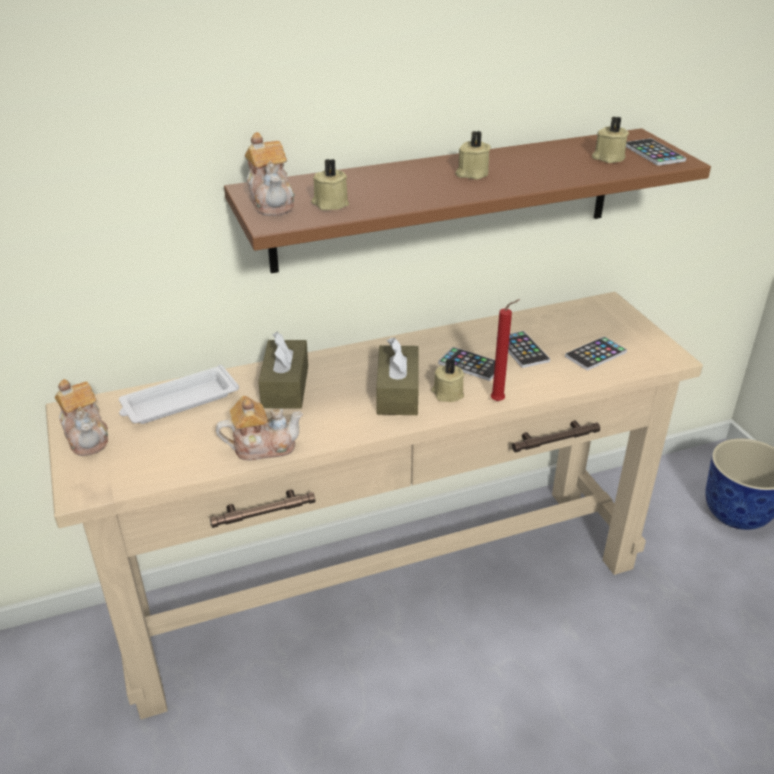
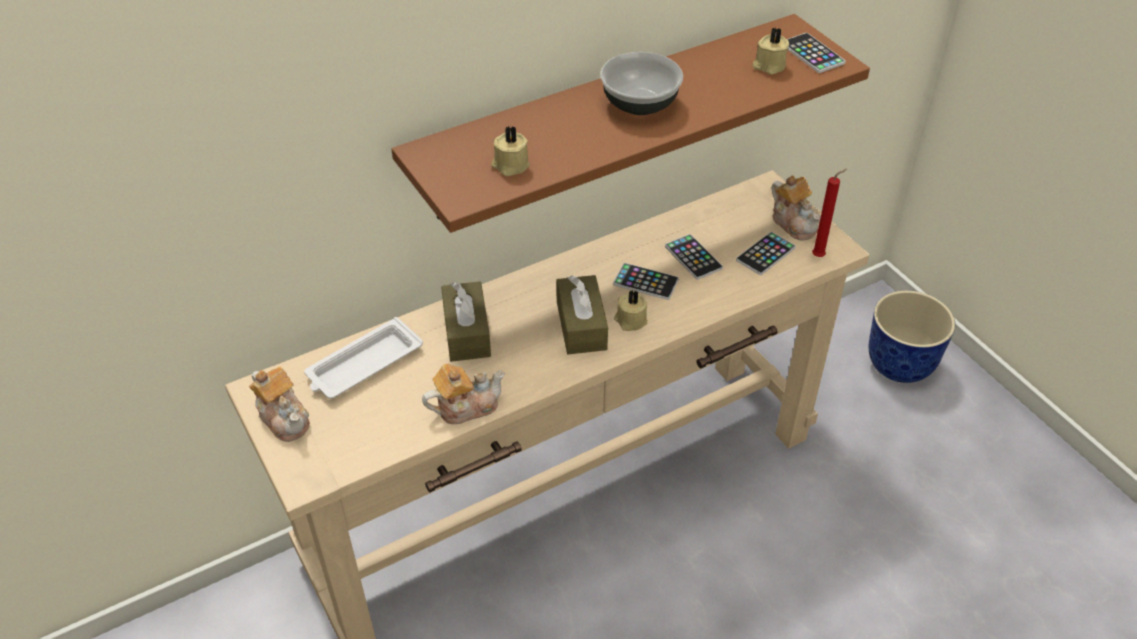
camera: 10 degrees left, 10 degrees up
(272, 202) = (451, 169): teapot -> teapot (794, 223)
(472, 174) = (639, 105): beige candle -> bowl
(499, 401) = (683, 323): red candle -> red candle (820, 256)

